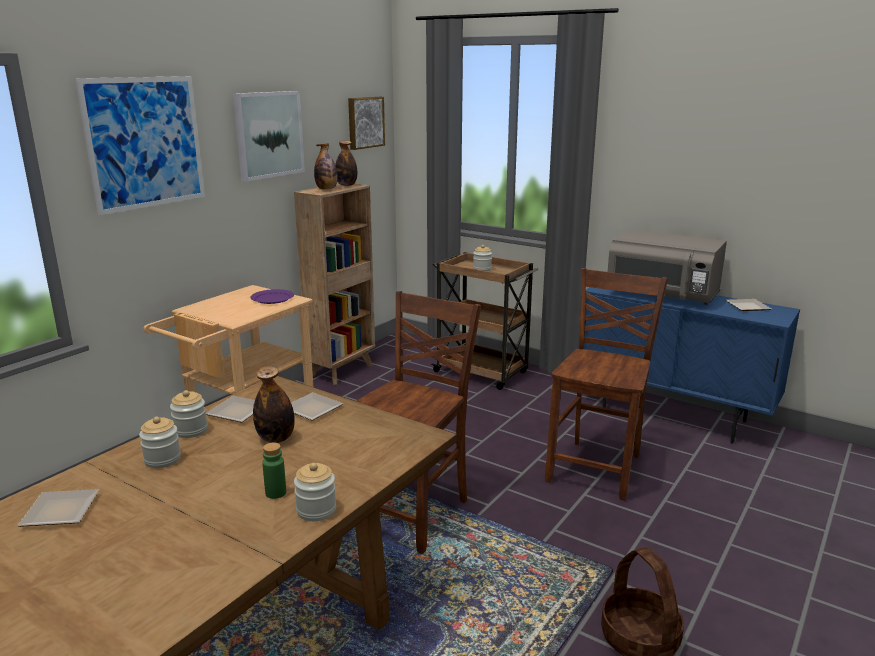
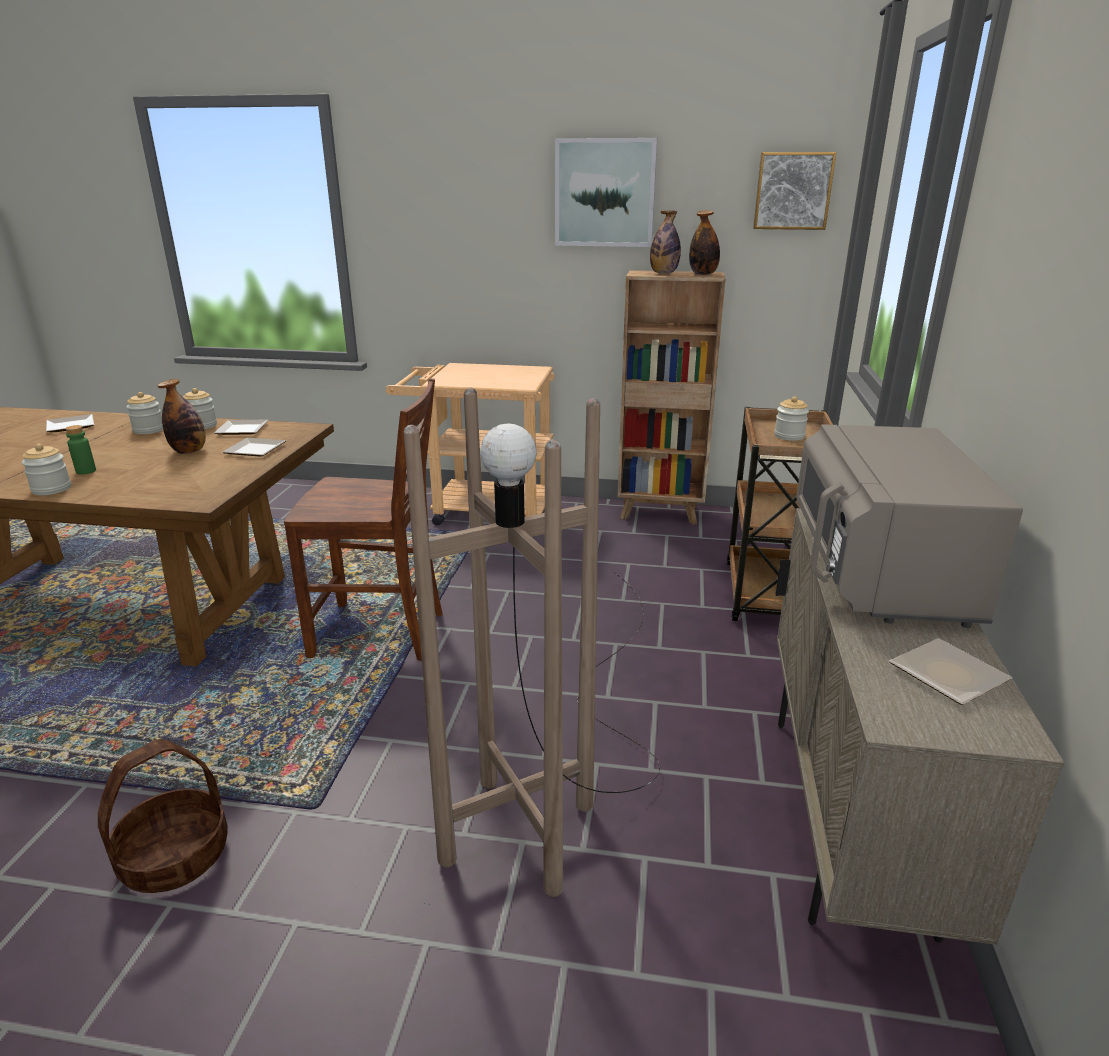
camera: 65 degrees right, 5 degrees up
(145, 143) = (441, 187): picture -> none
(272, 298) = (516, 379): purple plate -> none
(597, 468) = (573, 752): brown chair -> brown floor lamp
(673, 415) = (847, 817): blue cabinet -> beige cabinet

